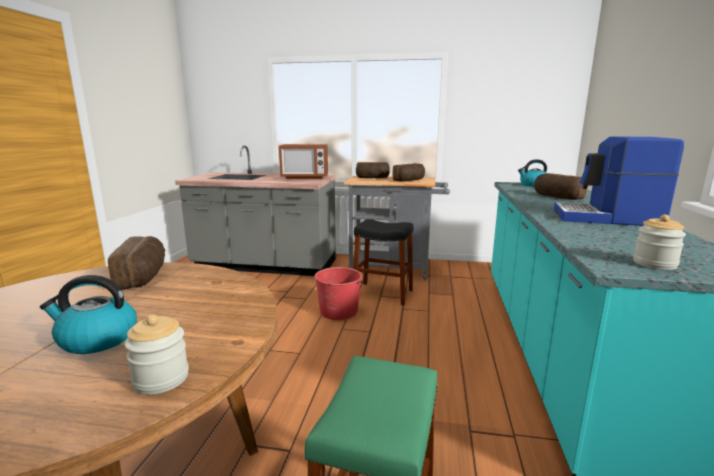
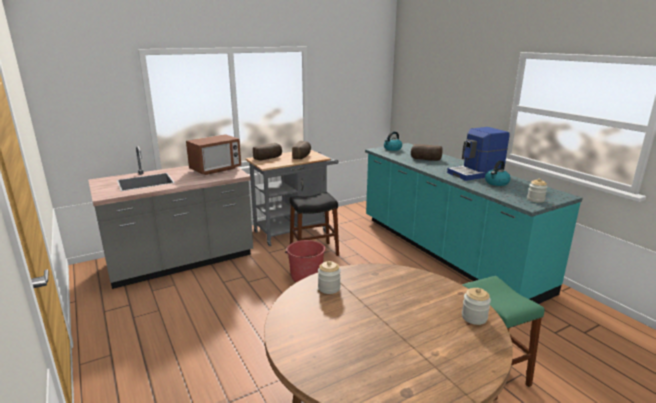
camera: 40 degrees left, 5 degrees up
(97, 339) = (410, 321): kettle -> kettle (496, 183)
(144, 276) = (329, 288): bread -> jar

